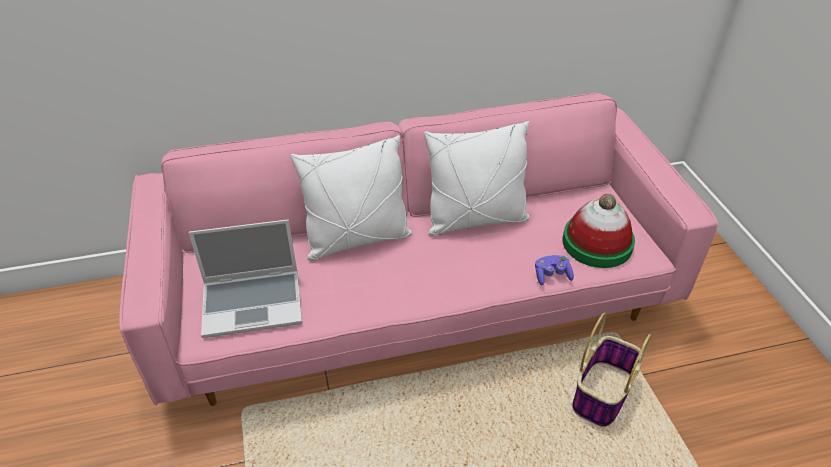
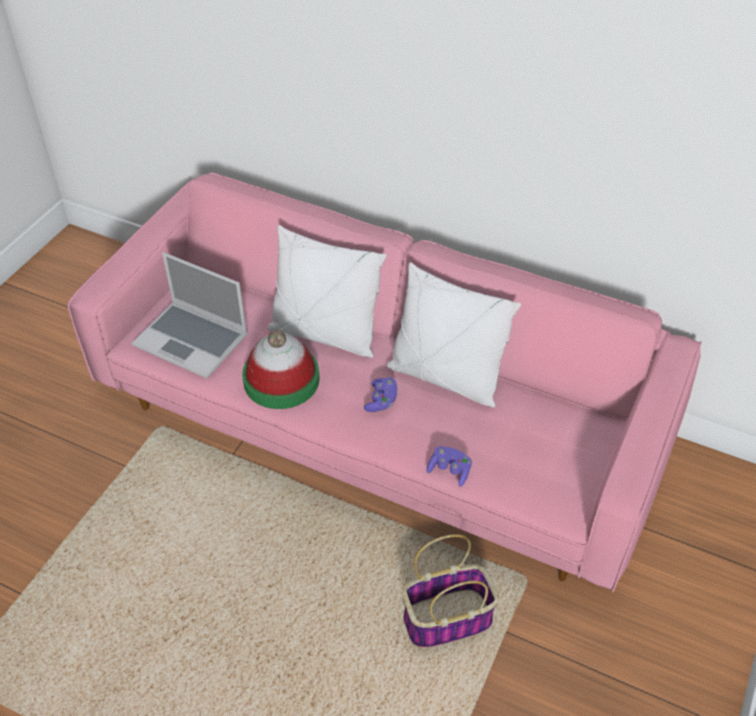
camera: 40 degrees right, 5 degrees up
(453, 259) = (381, 401): none -> purple game controller
(597, 243) = (531, 470): hat -> hat (281, 379)

